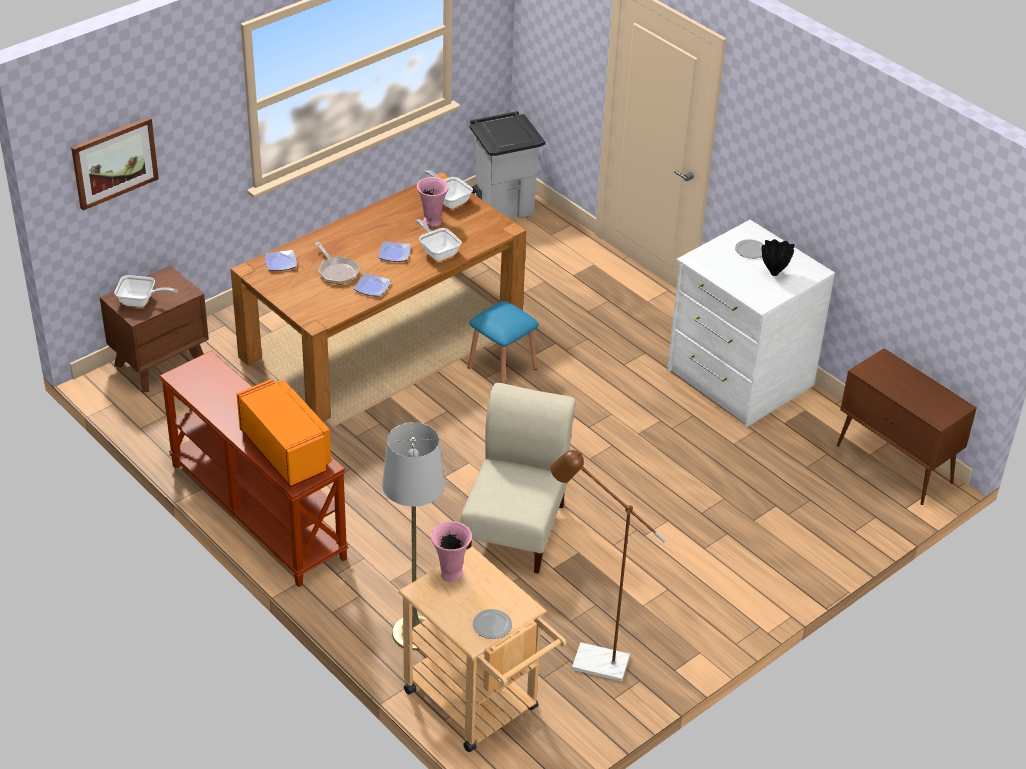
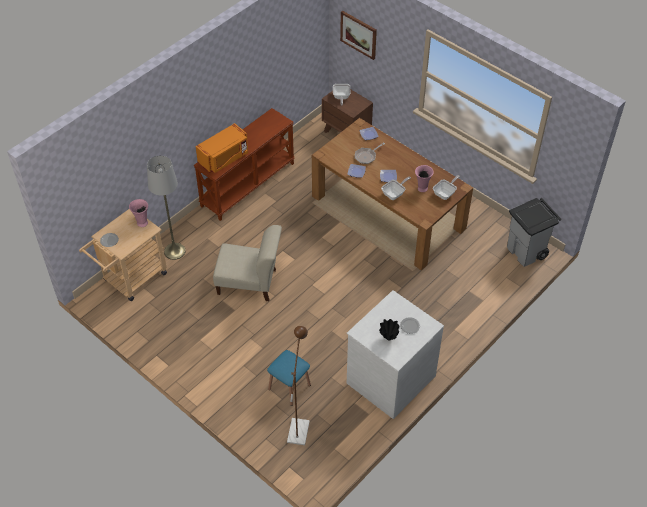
camera: 85 degrees right, 10 degrees up
(502, 368) = (374, 265): blue stool -> blue stool (289, 387)
(590, 660) = (161, 320): brown floor lamp -> brown floor lamp (299, 426)
(895, 465) = (326, 462): brown cabinet -> none

